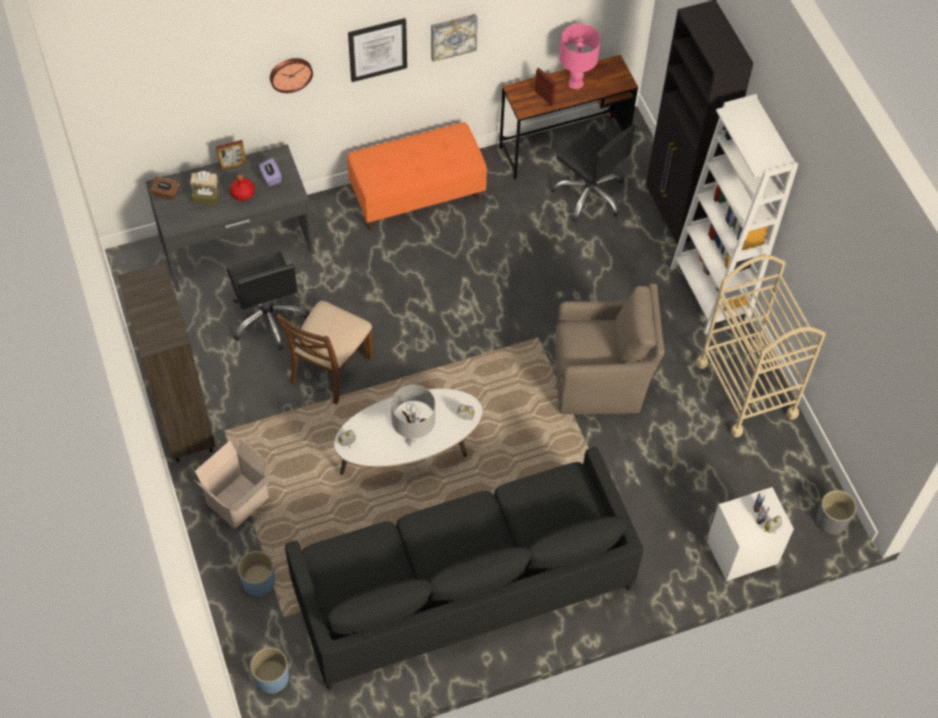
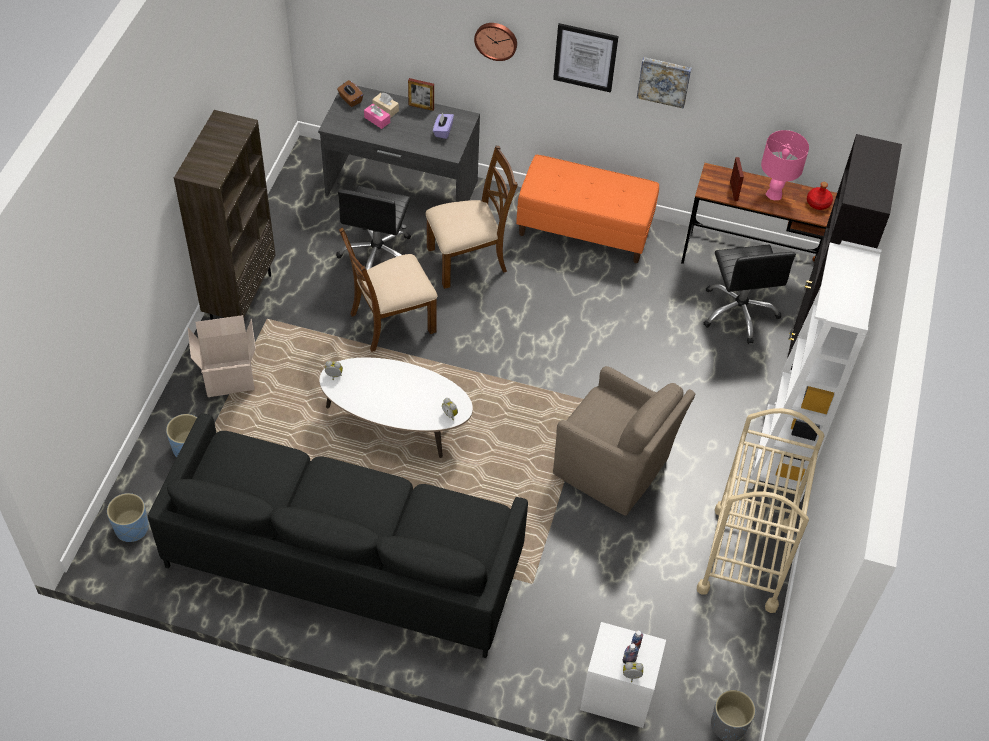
camera: 35 degrees right, 5 degrees down
(206, 199) = (377, 120): brown tissue box -> pink tissue box
(242, 193) = (409, 131): red bottle -> red bottle (818, 203)
(346, 277) = (468, 259): none -> brown chair
(414, 439) = (390, 405): grey table lamp -> none

